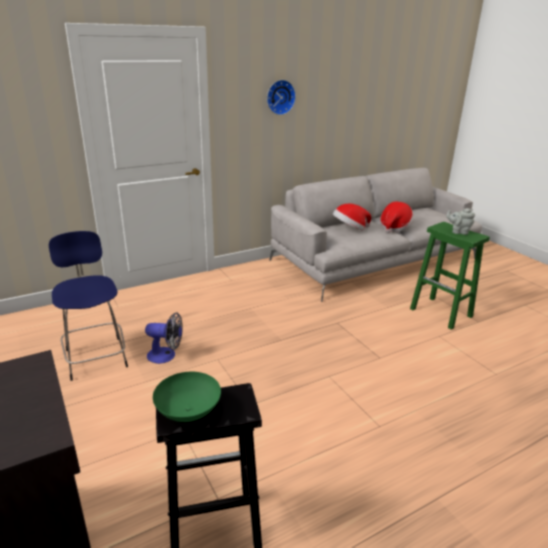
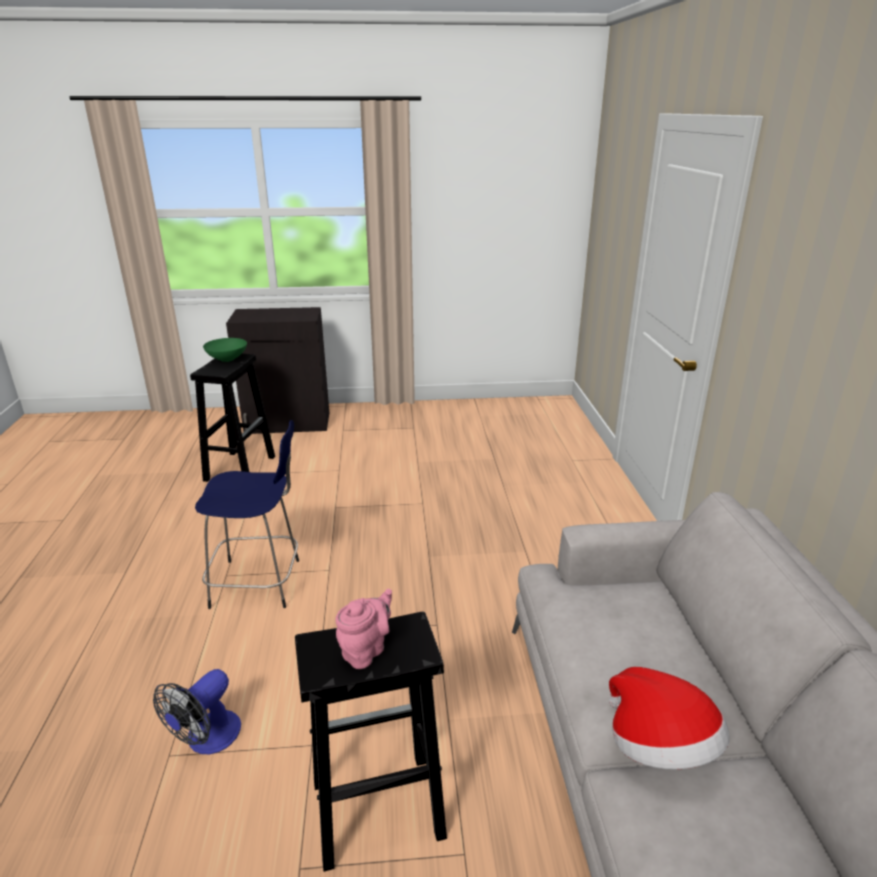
camera: 115 degrees right, 0 degrees up
(96, 356) = (475, 443): blue stool -> blue stool (260, 583)
(166, 355) = (451, 476): fan -> fan (207, 740)
(280, 97) = (827, 293): wall clock -> none
(349, 229) = (652, 639): hat -> none
(442, 313) = (375, 810): green stool -> black stool
(458, 232) = (366, 650): grey teapot -> pink teapot

